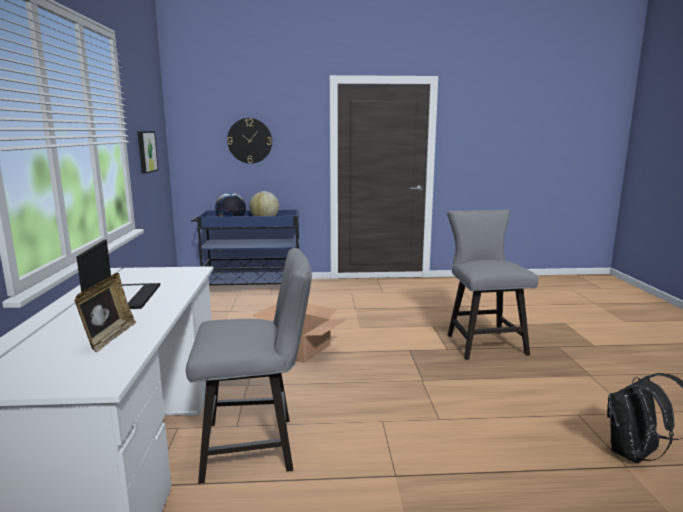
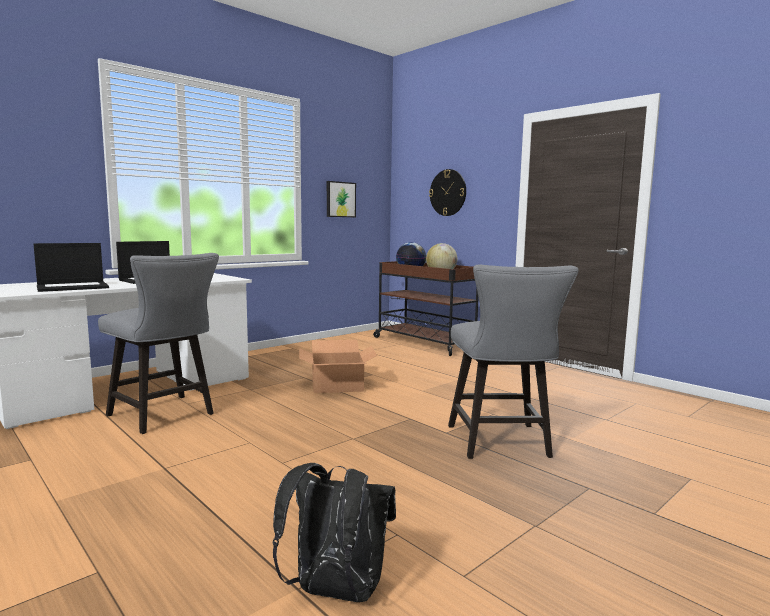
camera: 50 degrees right, 5 degrees down
(108, 337) = (73, 287): picture frame -> laptop
(251, 287) = (424, 342): blue cart -> brown cart
(482, 342) = (501, 444): grey chair -> grey chair turned 135 degrees clockwise

